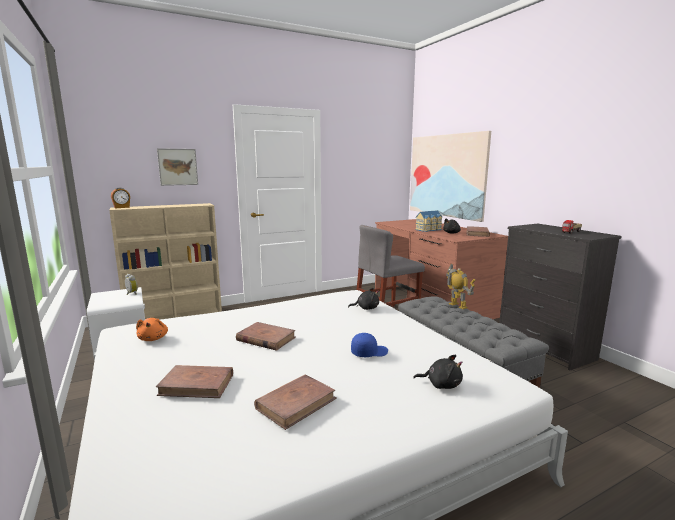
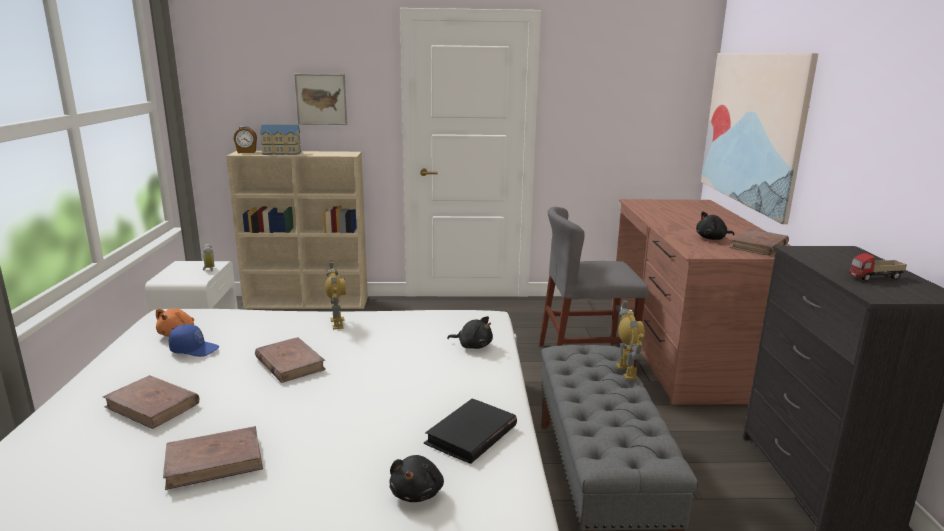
camera: 25 degrees right, 5 degrees up
(264, 312) = (337, 323): none -> toy robot
(369, 352) = (384, 416): blue cap -> blue cap (195, 349)
(428, 350) = (471, 435): none -> black book
(429, 229) = (683, 226): toy house -> toy house (282, 153)
(441, 384) = (417, 492): black plush toy -> black plush toy turned 60 degrees clockwise

